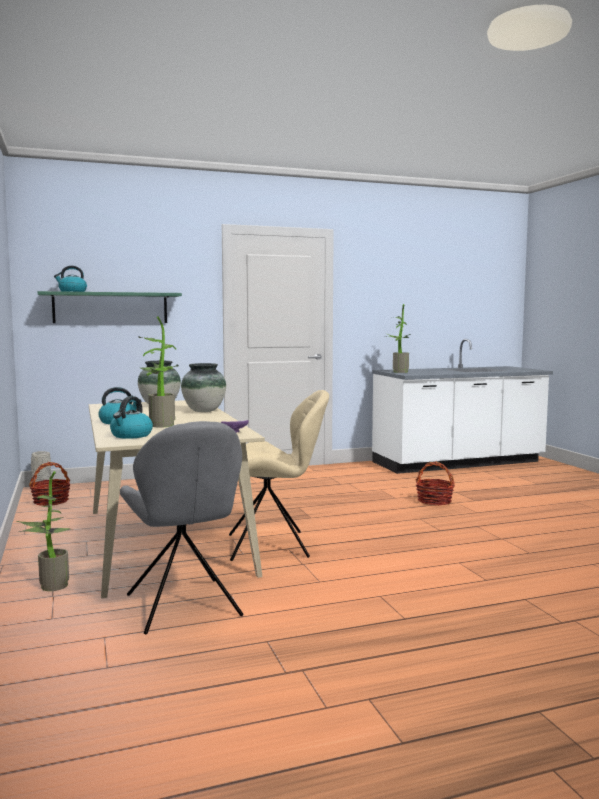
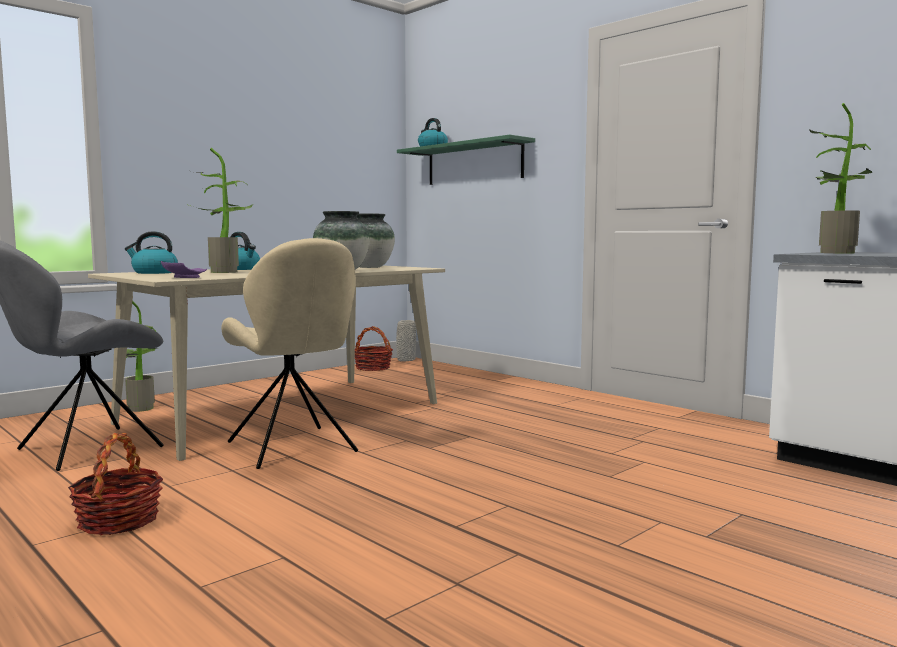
camera: 65 degrees right, 0 degrees up
(434, 501) = (638, 504): basket -> basket (118, 521)

